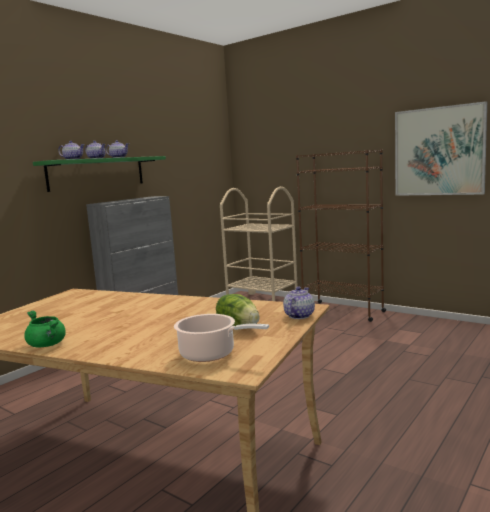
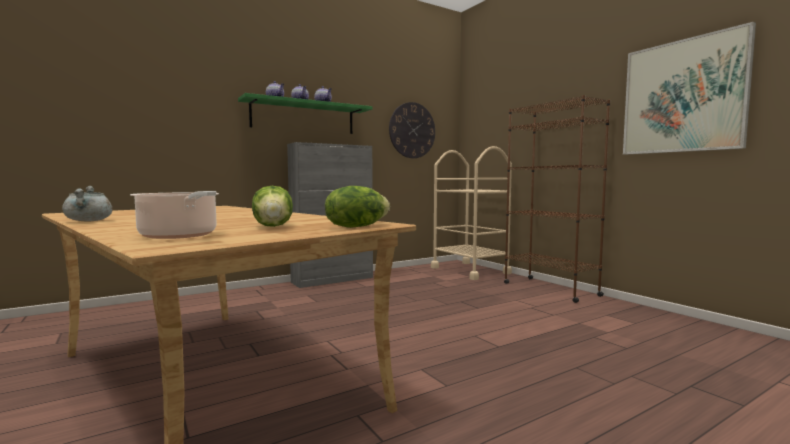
camera: 20 degrees right, 5 degrees down
(48, 345) = (89, 221): green cooking pot -> grey cooking pot
(193, 171) = (412, 130): none -> wall clock
(298, 316) = (357, 227): teapot -> lettuce

